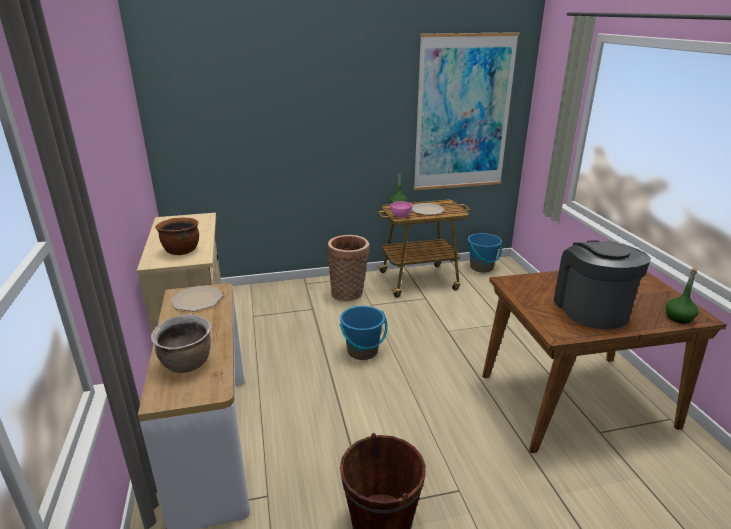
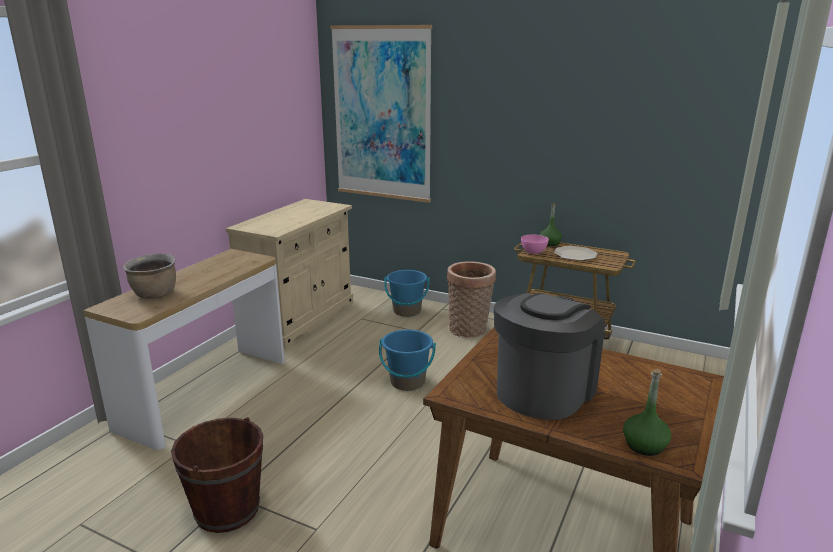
camera: 40 degrees right, 5 degrees down
(181, 251) = (274, 224): brown cooking pot -> none
(197, 300) = (235, 261): plate -> none
(463, 114) = (659, 141): picture -> picture (382, 114)
(481, 267) = (664, 358): blue bucket -> blue bucket (407, 311)

